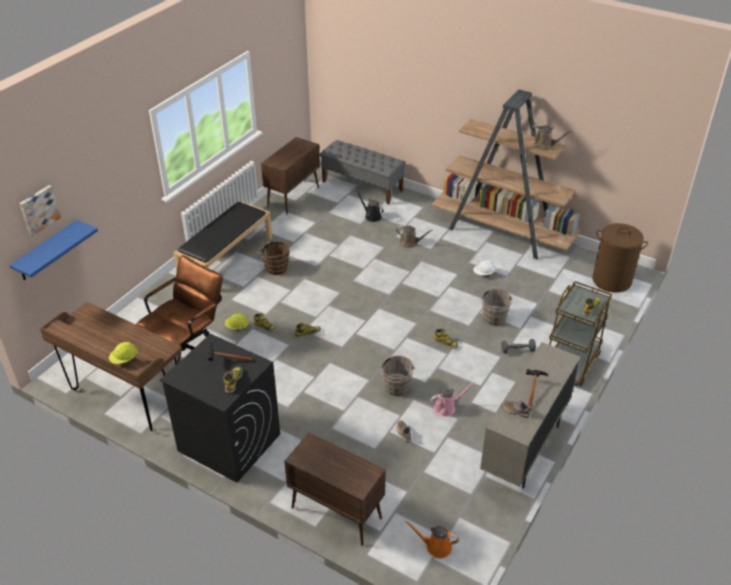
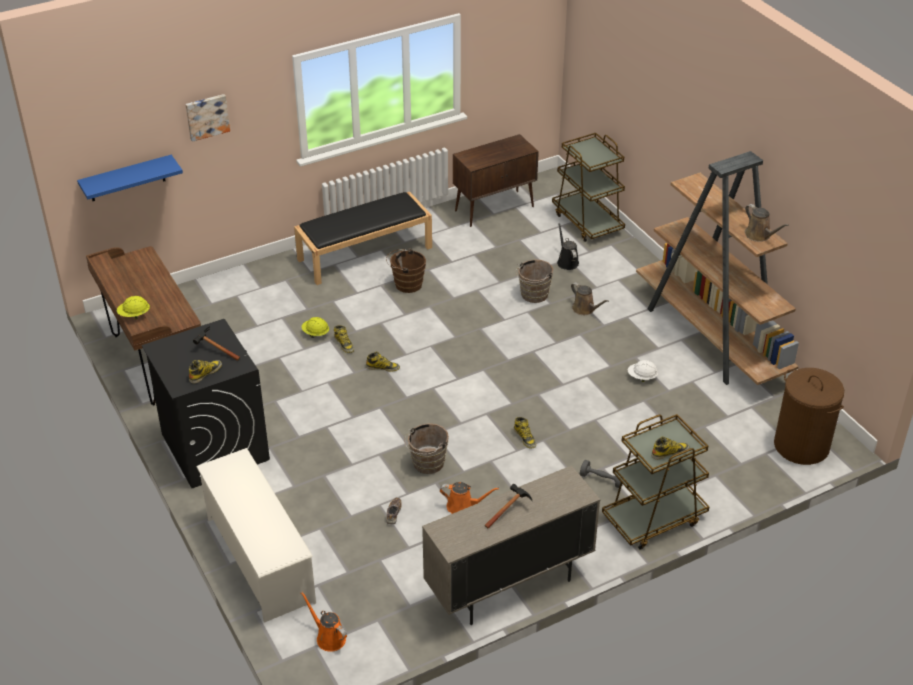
camera: 30 degrees right, 0 degrees up
(39, 209) = (123, 131): picture -> picture (207, 116)
(189, 351) = (249, 339): brown office chair -> none
(335, 513) = (259, 559): brown cabinet -> white shoe rack
(362, 186) = (587, 222): grey bench -> brown cart
(446, 408) = (463, 507): pink watering can -> orange watering can
(494, 319) = (606, 434): brown bucket -> brown bucket (533, 295)
(516, 411) = (469, 524): shoe -> none

